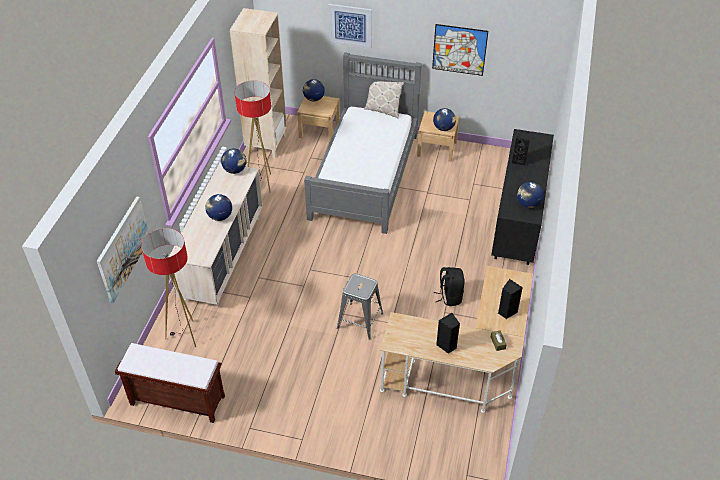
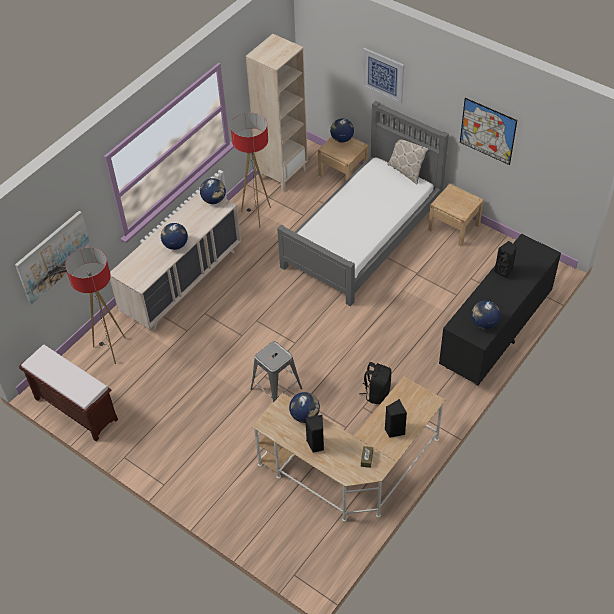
camera: 25 degrees right, 5 degrees up
(443, 128) = (458, 209): globe -> globe (305, 415)

